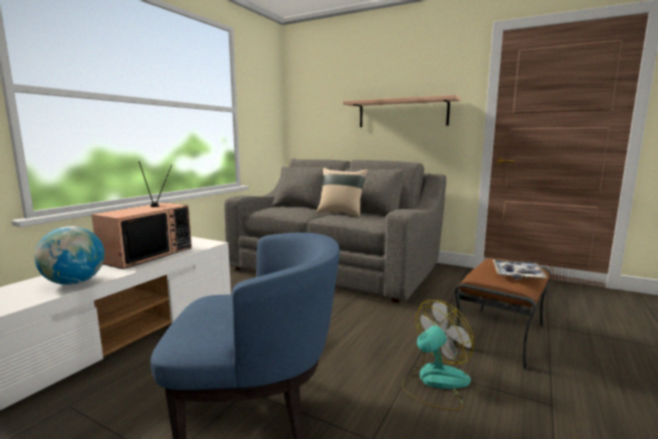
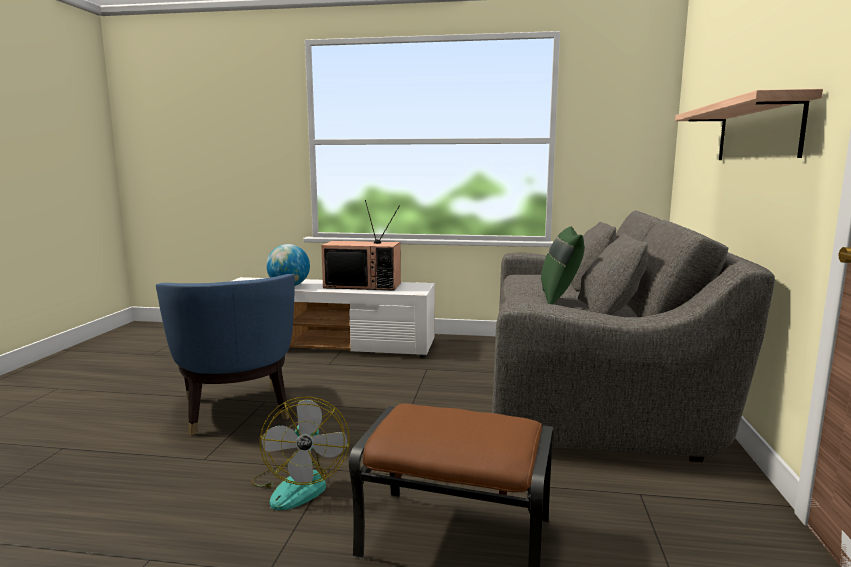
camera: 70 degrees right, 0 degrees up
(341, 213) = (560, 299): beige pillow -> green pillow
(435, 382) = (299, 484): fan -> fan turned 45 degrees clockwise
(517, 274) = (435, 432): tray -> none

